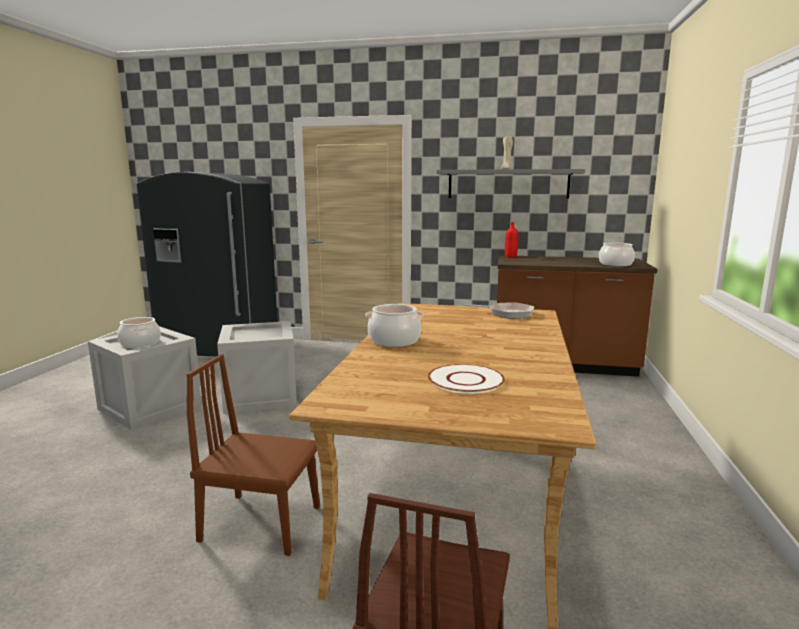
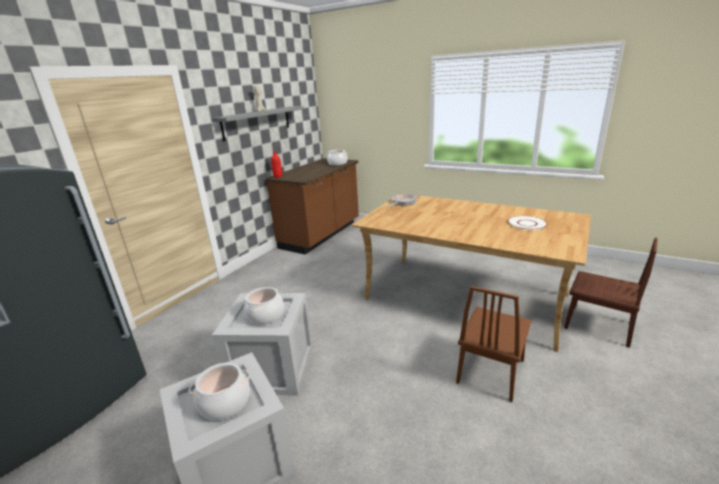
camera: 70 degrees left, 10 degrees up
(394, 340) = (454, 232): cooking pot -> cooking pot (265, 315)

